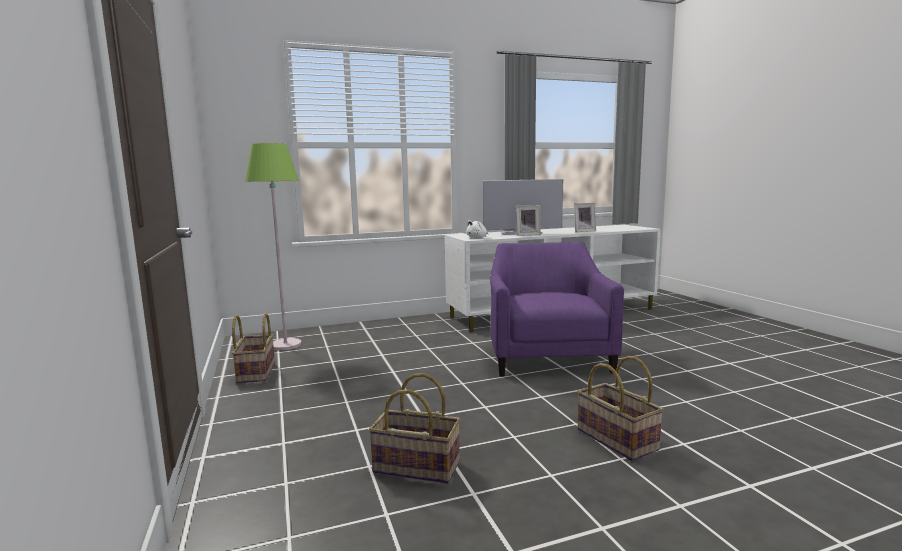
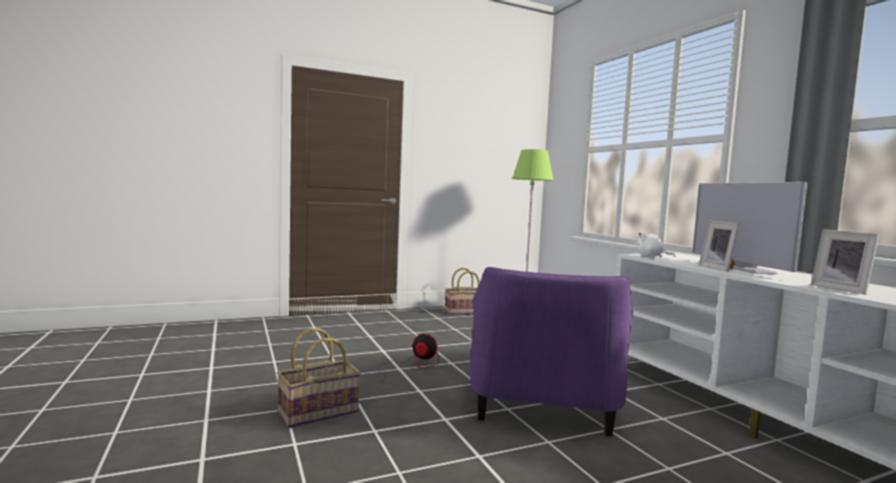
camera: 85 degrees right, 5 degrees down
(415, 467) = (313, 349): basket -> none
(475, 401) = (411, 366): none -> fan
(547, 357) = (542, 404): purple armchair -> purple armchair turned 105 degrees clockwise

